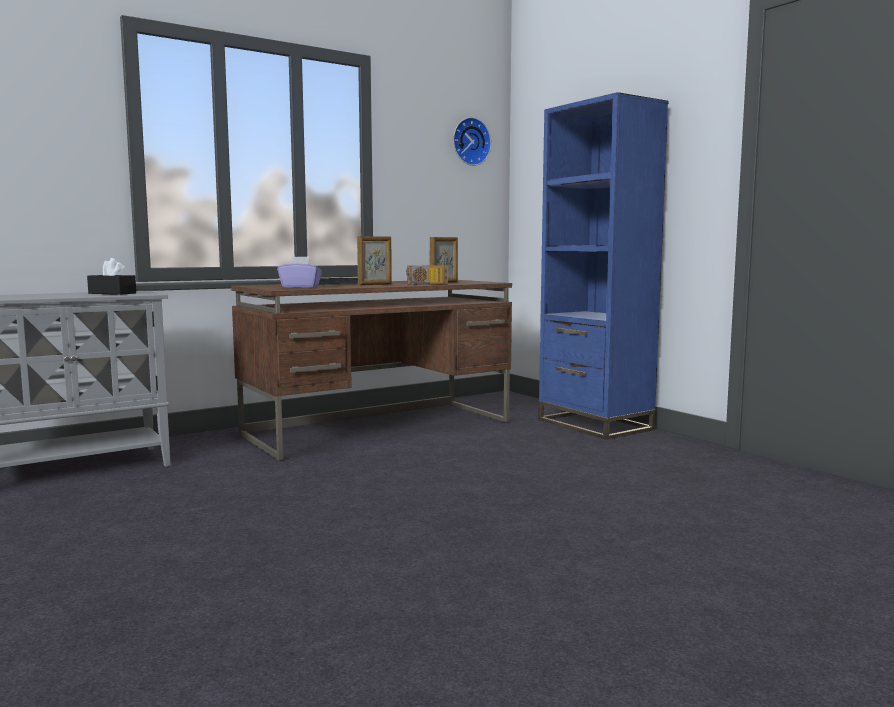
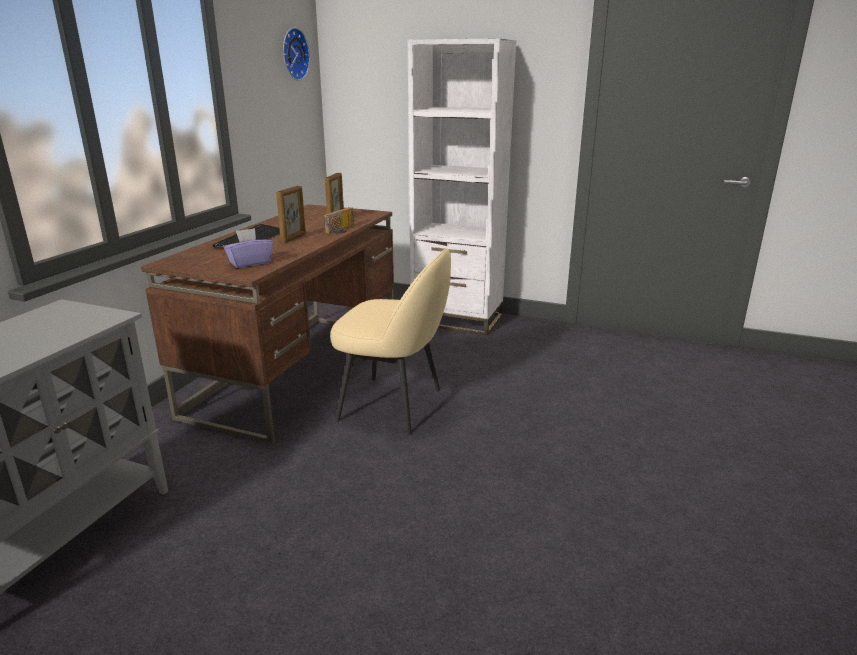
camera: 35 degrees left, 15 degrees up
(112, 293) = (56, 324): black tissue box -> none
(417, 462) = (393, 405): none -> beige chair
(594, 424) = (457, 319): blue bookcase -> white bookcase

